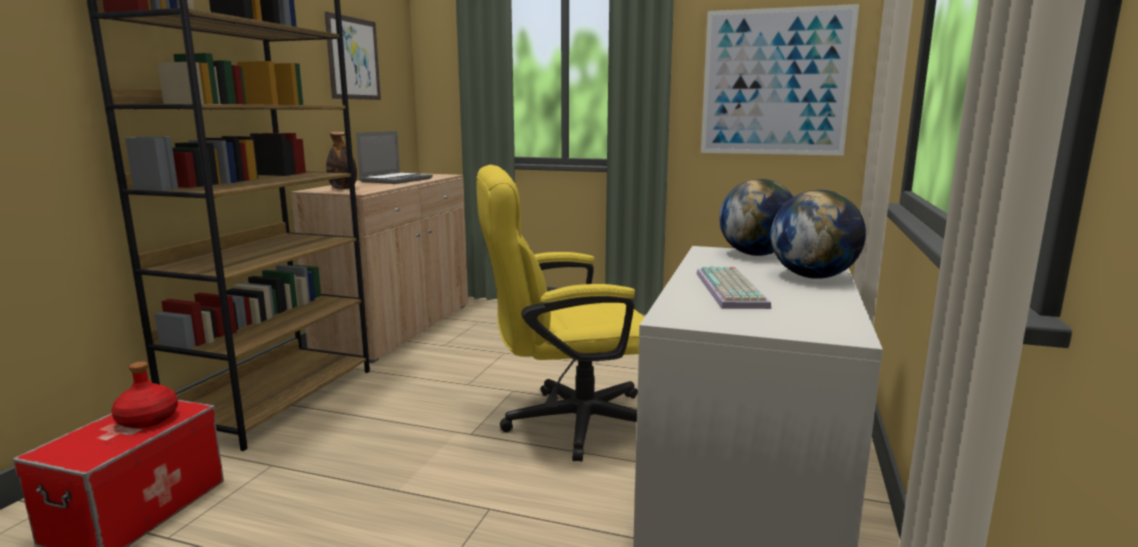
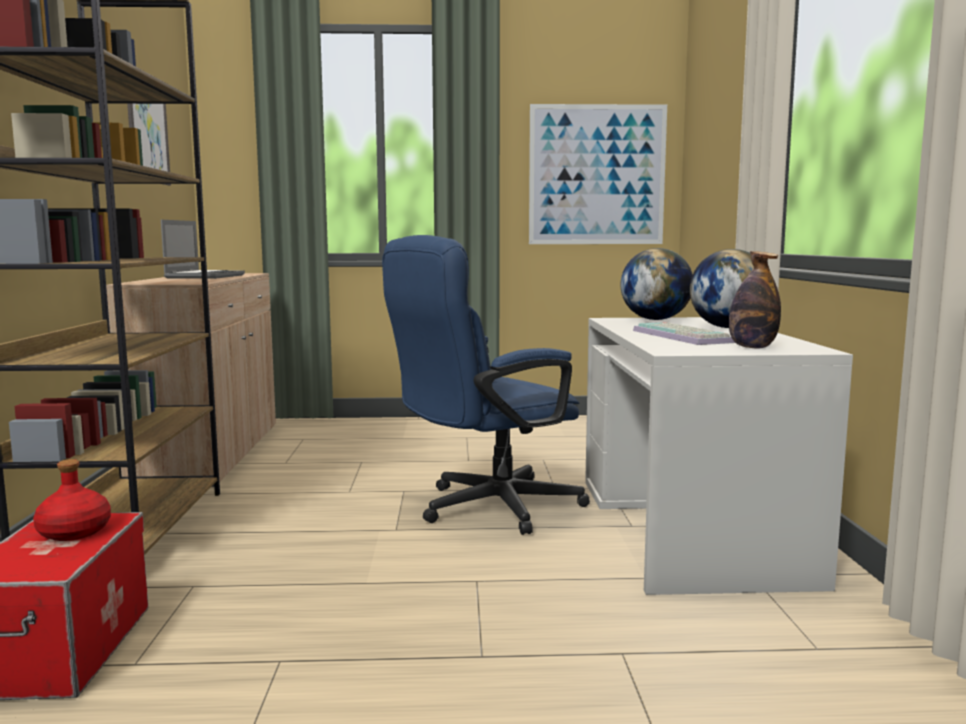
camera: 20 degrees left, 5 degrees down
(343, 188) = (164, 281): bottle -> bottle (752, 347)
(566, 423) = (486, 508): yellow office chair -> blue office chair

